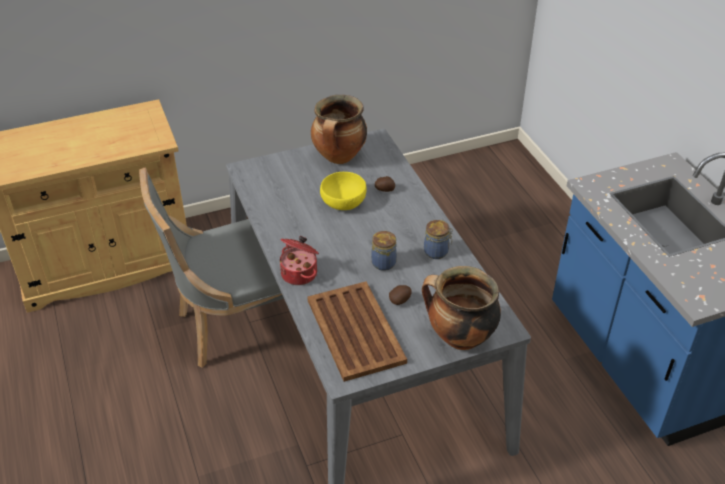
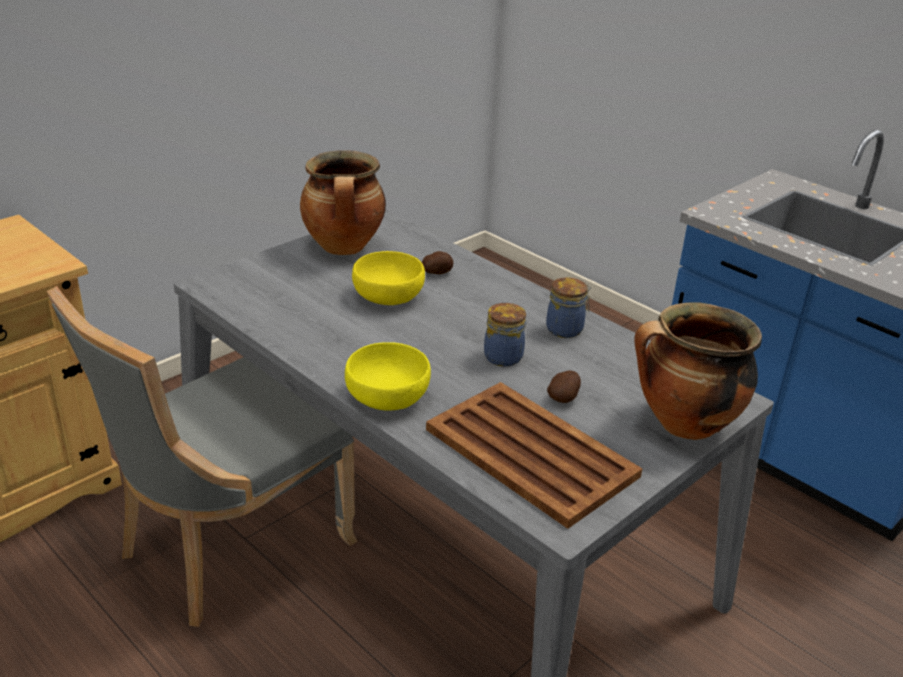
camera: 25 degrees left, 10 degrees down
(300, 273) = (387, 396): cooking pot -> yellow bowl

